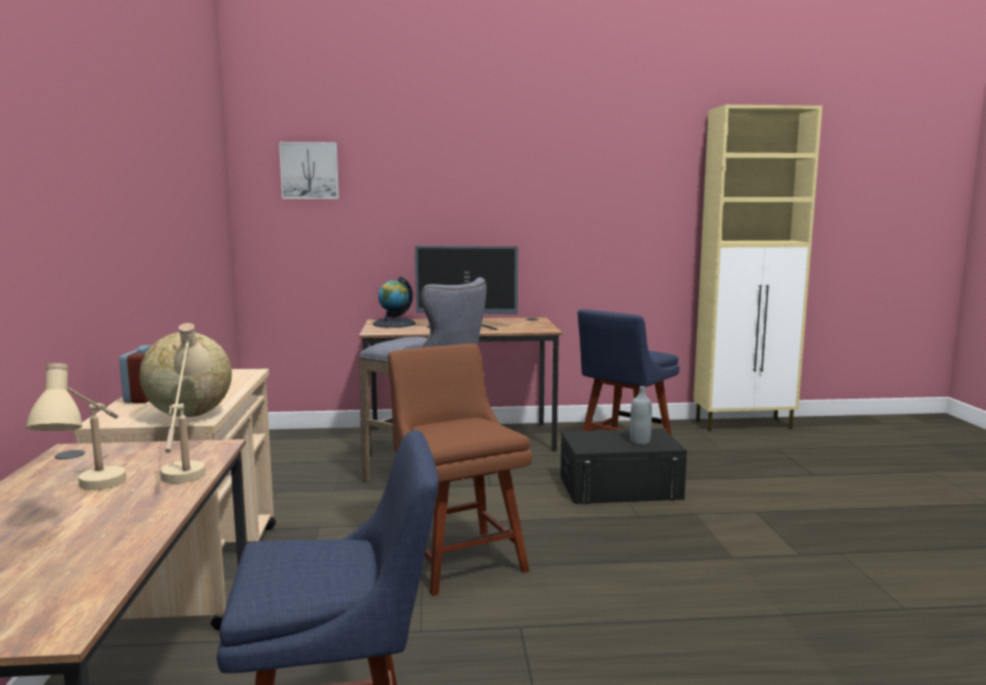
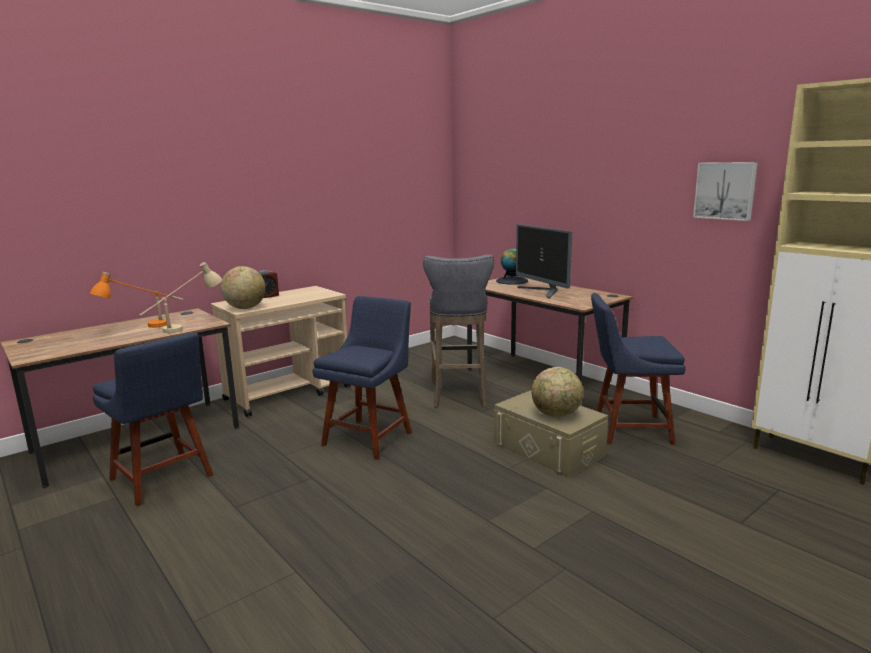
camera: 55 degrees right, 5 degrees up
(93, 494) = (144, 328): beige table lamp -> orange table lamp
(309, 170) = (488, 163): picture -> picture (725, 190)
(458, 558) = (370, 437): brown chair -> blue chair
(620, 488) = (548, 449): black storage box -> beige storage box
(640, 442) = (556, 415): grey bottle -> globe

